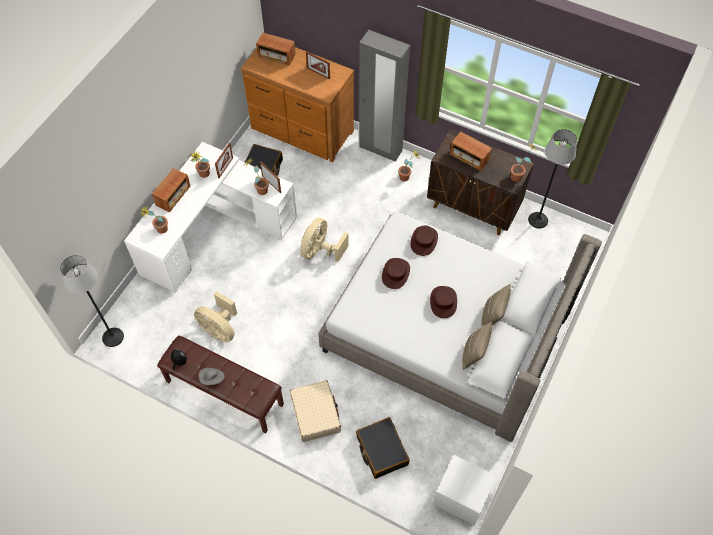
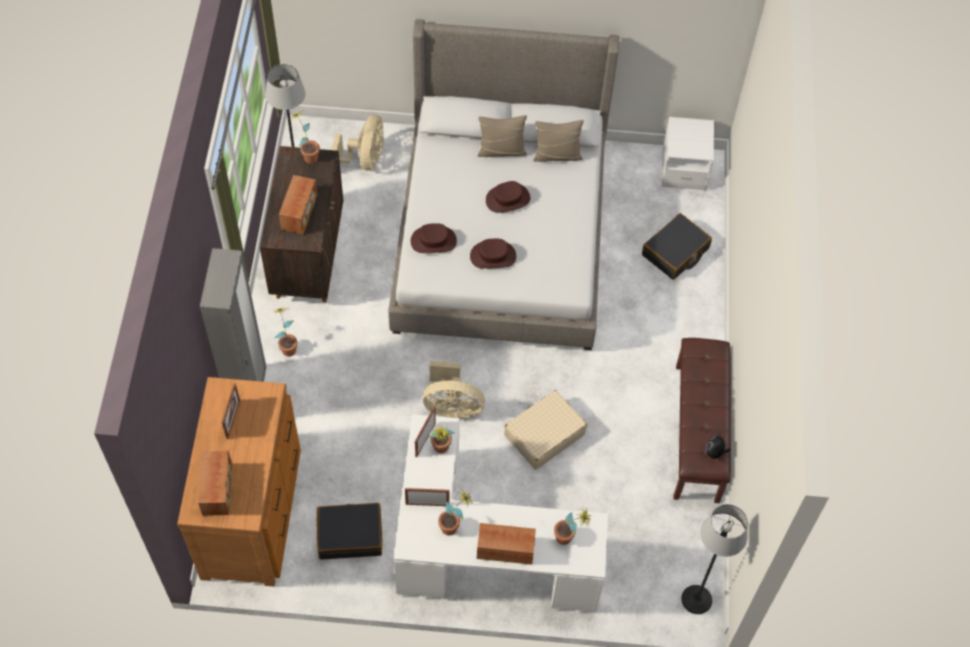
camera: 115 degrees left, 0 degrees up
(212, 379) = (715, 407): grey hat -> none
(220, 329) = (620, 475): beige fan -> beige fan (364, 160)
(315, 414) = (670, 328): beige suitcase -> beige suitcase (544, 435)

